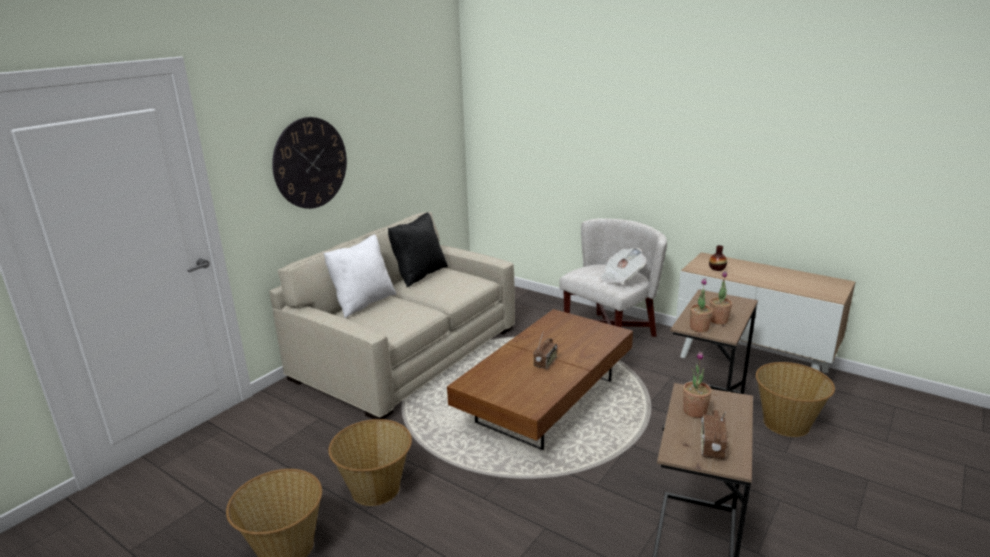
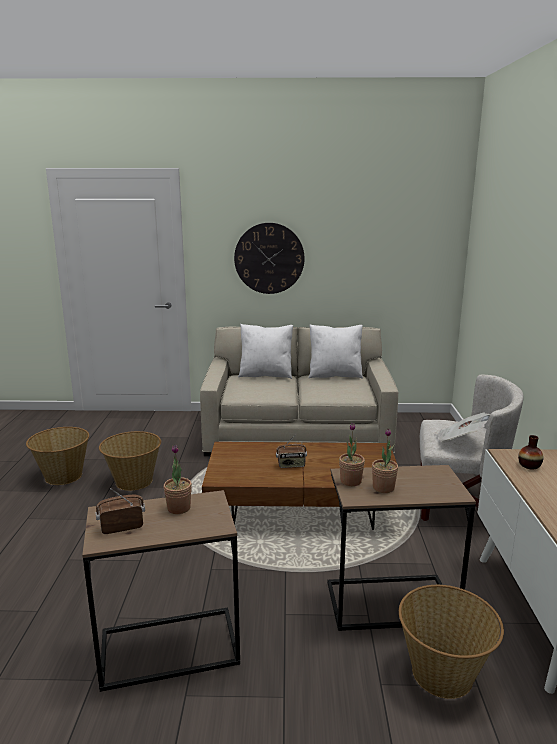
camera: 55 degrees right, 5 degrees down
(419, 275) = (334, 375): black pillow -> white pillow

